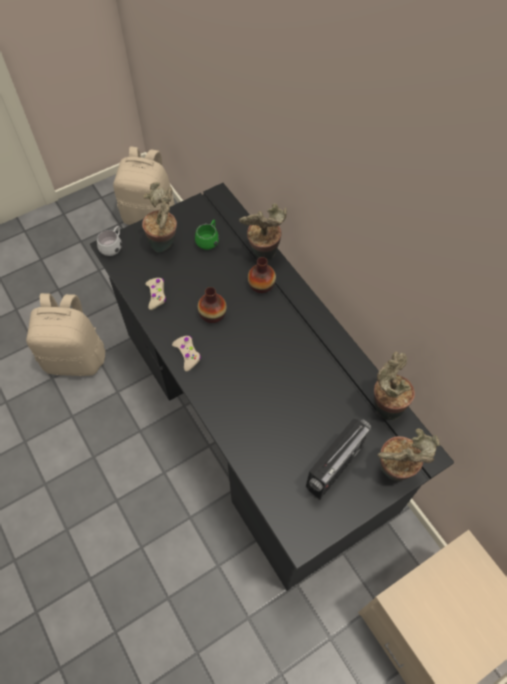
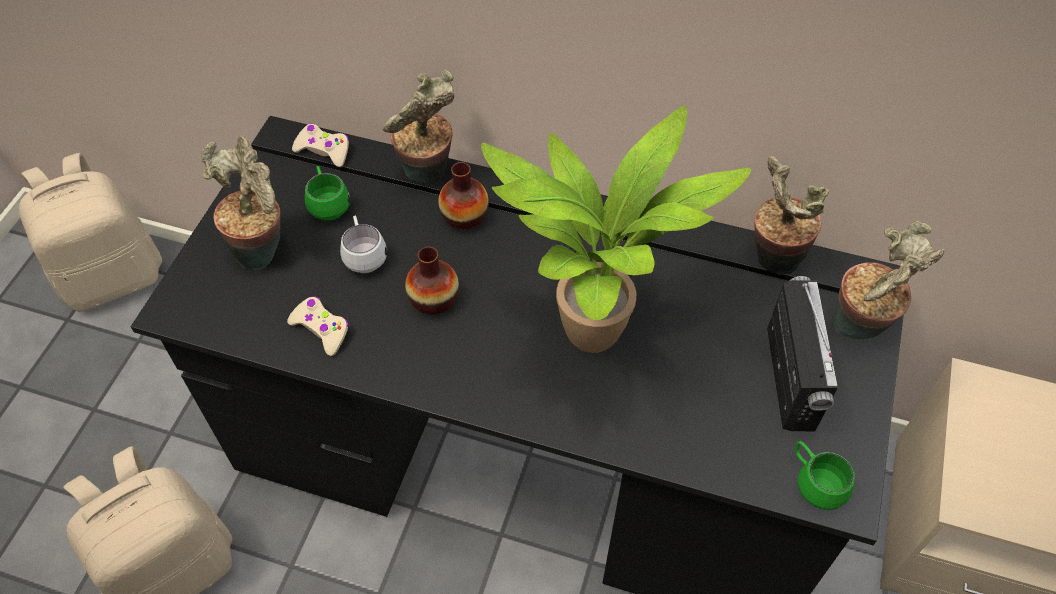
camera: 40 degrees left, 5 degrees down
(113, 247) = (179, 306): white mug -> white mug (364, 256)
(187, 354) = (452, 377): beige game controller -> beige game controller (324, 150)
(261, 383) = (594, 342): none -> potted plant
(294, 521) = (813, 483): none -> green mug

